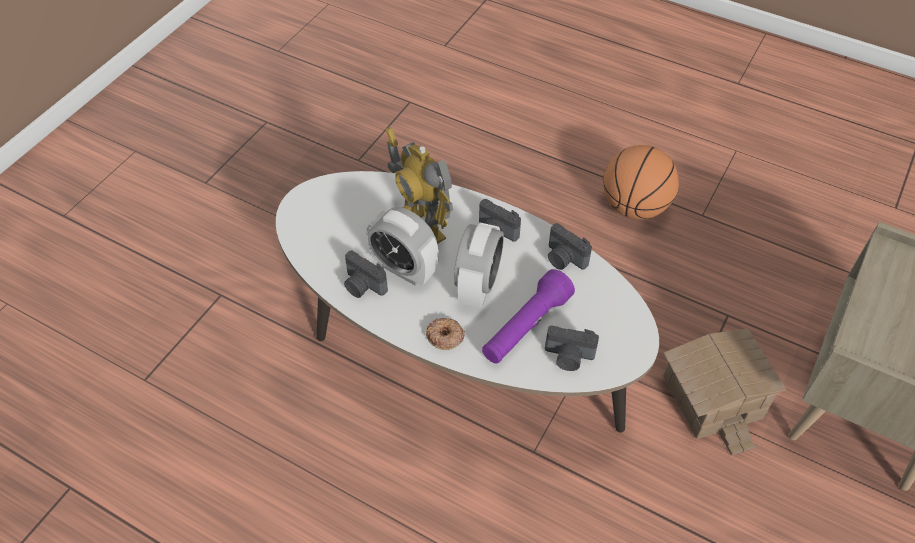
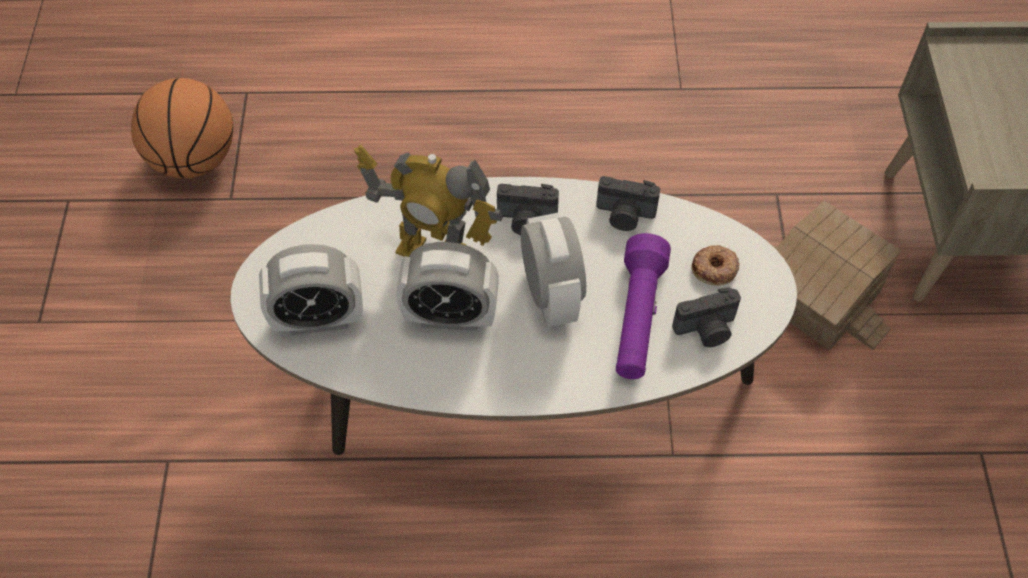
camera: 30 degrees left, 5 degrees up
(324, 234) = (318, 319): none -> alarm clock
(362, 286) = (414, 363): camera -> none
(445, 336) = (555, 375): donut -> donut (715, 268)
(634, 207) = (602, 112): basketball -> basketball (194, 160)

